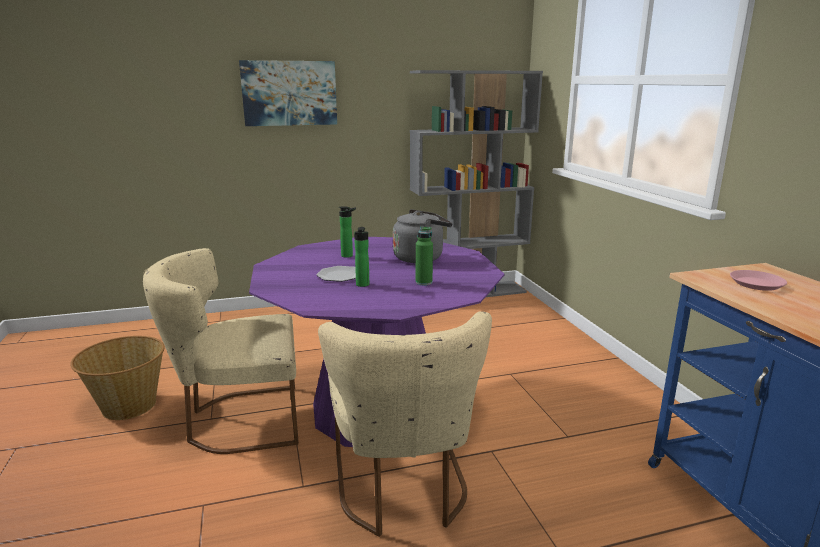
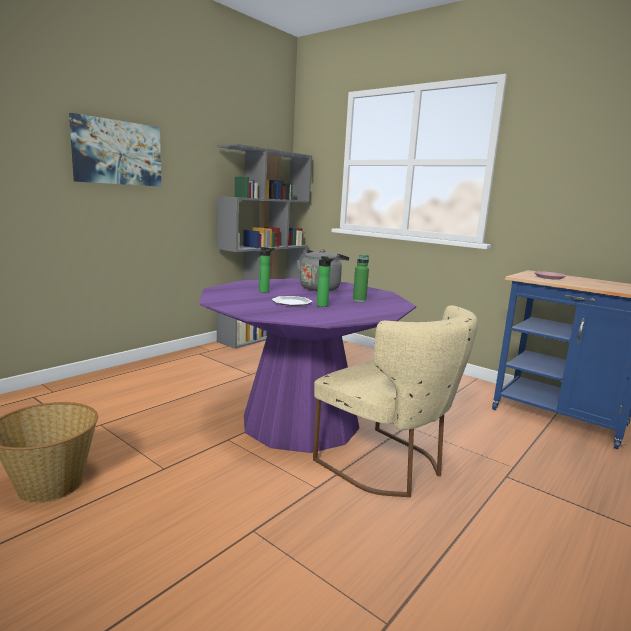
camera: 35 degrees left, 5 degrees down
(239, 421) = (195, 462): beige chair -> none

